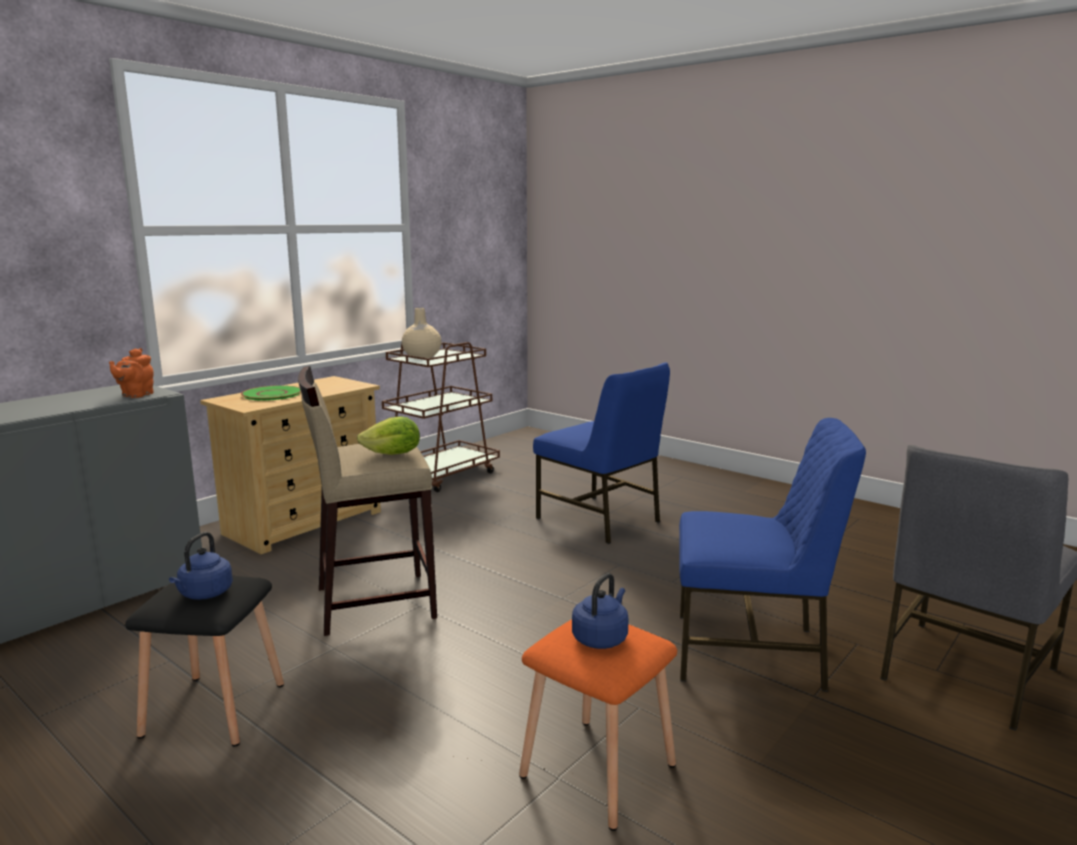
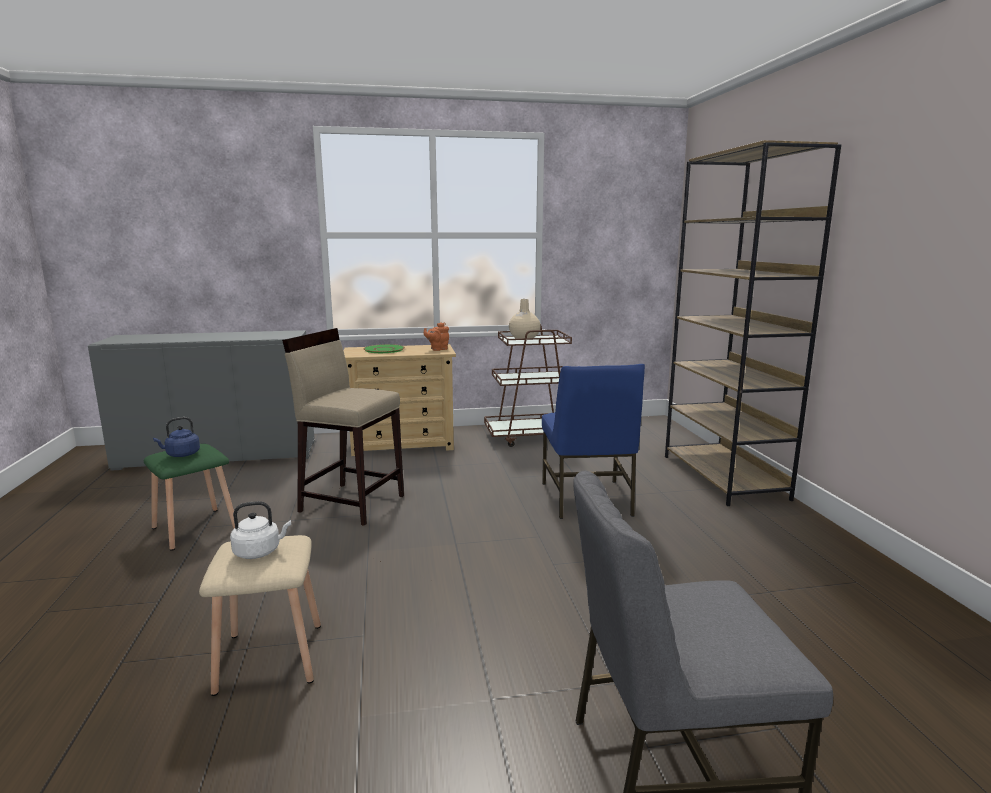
camera: 40 degrees right, 0 degrees up
(135, 395) = (278, 336): orange teapot -> orange teapot (437, 349)
(214, 708) = (196, 528): black stool -> green stool
(393, 454) = (353, 397): lettuce -> none
(597, 772) = (268, 658): orange stool -> beige stool
(601, 638) = (259, 552): blue kettle -> white kettle
(666, 469) = (724, 477): none -> brown bookcase
(751, 653) = (508, 642): blue chair -> none

